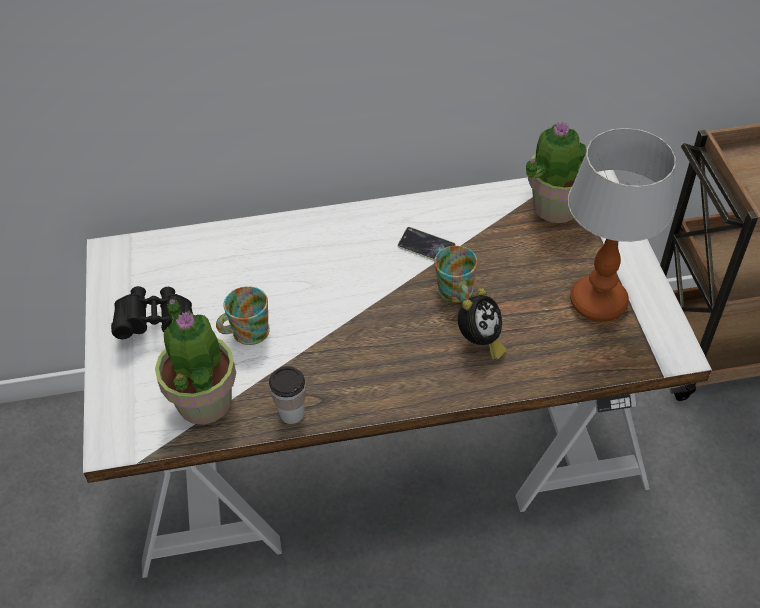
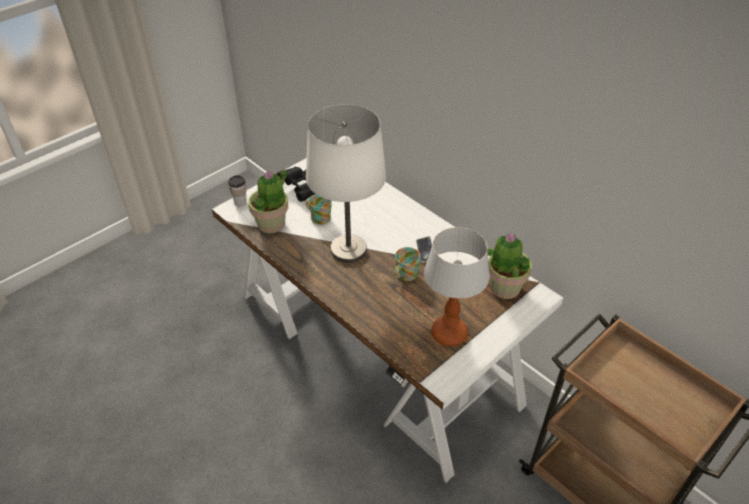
camera: 55 degrees right, 5 degrees down
(292, 413) = (285, 253): cup -> cup (240, 202)
(352, 330) = (349, 250): none -> white table lamp
(480, 342) = (380, 298): alarm clock -> none

